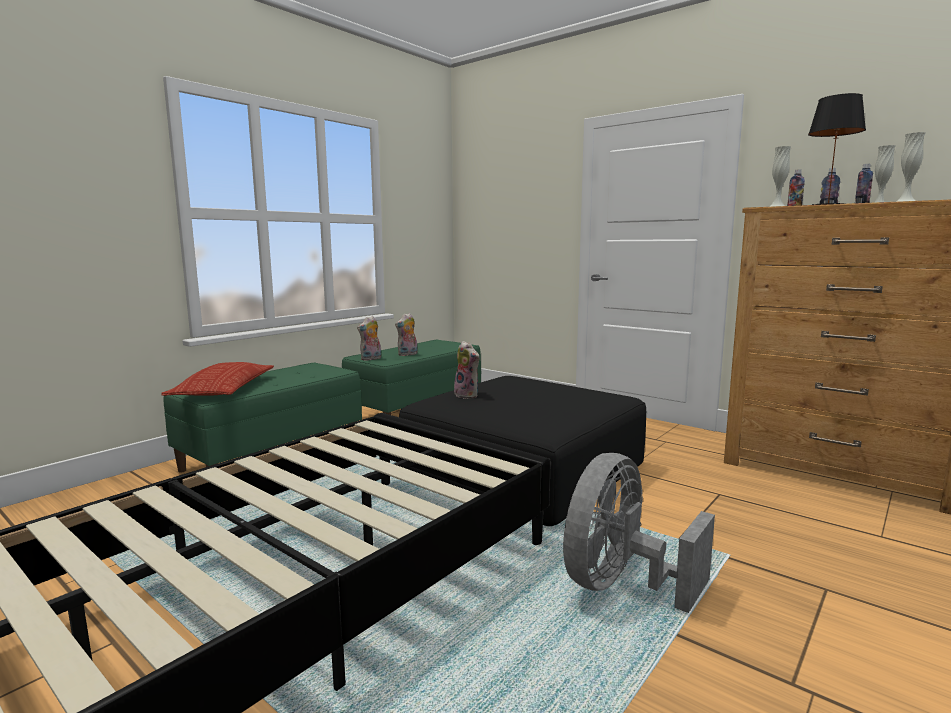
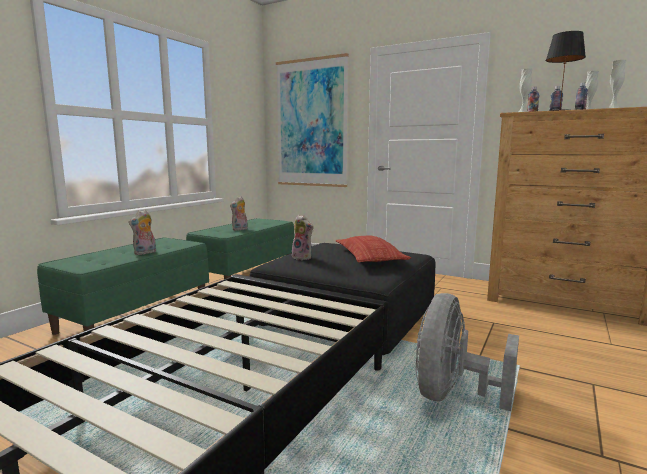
camera: 10 degrees left, 0 degrees up
(224, 389) = (93, 260): pillow -> pillow (369, 256)
(371, 359) = (211, 233): plush toy -> plush toy (145, 253)
(509, 218) = (311, 123): none -> picture

